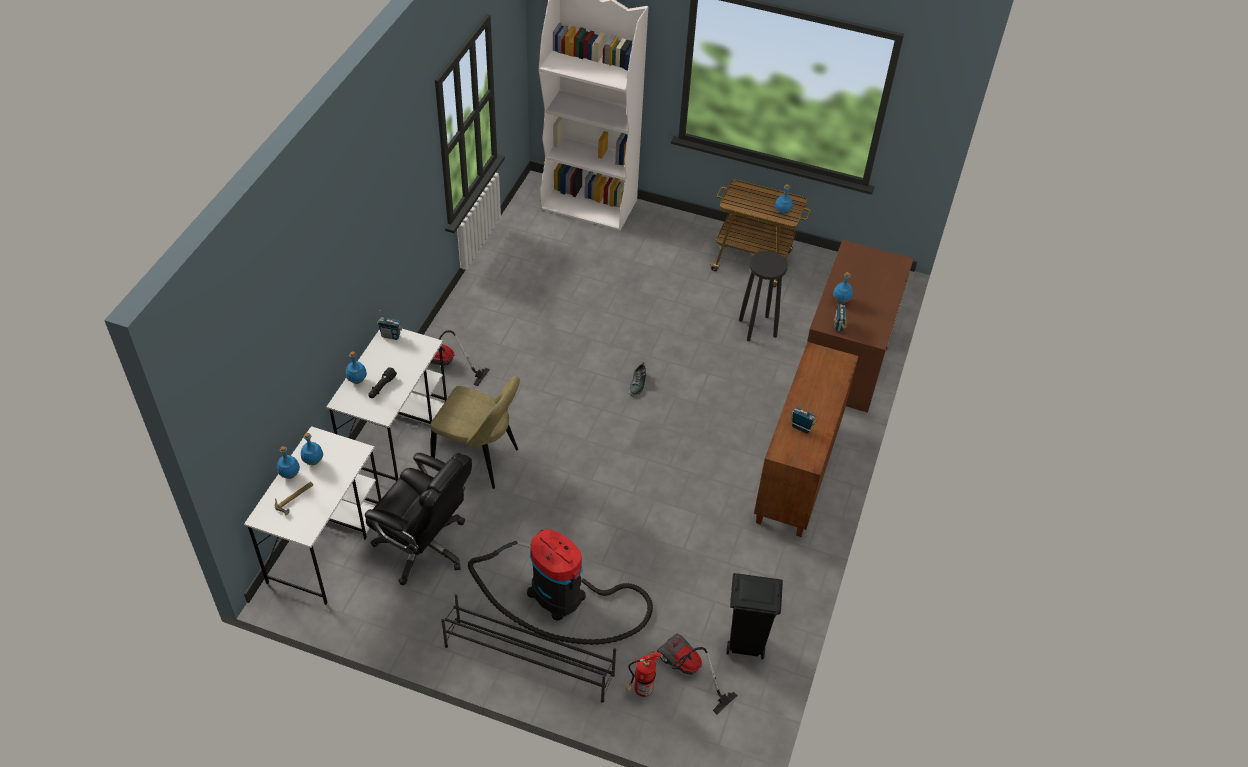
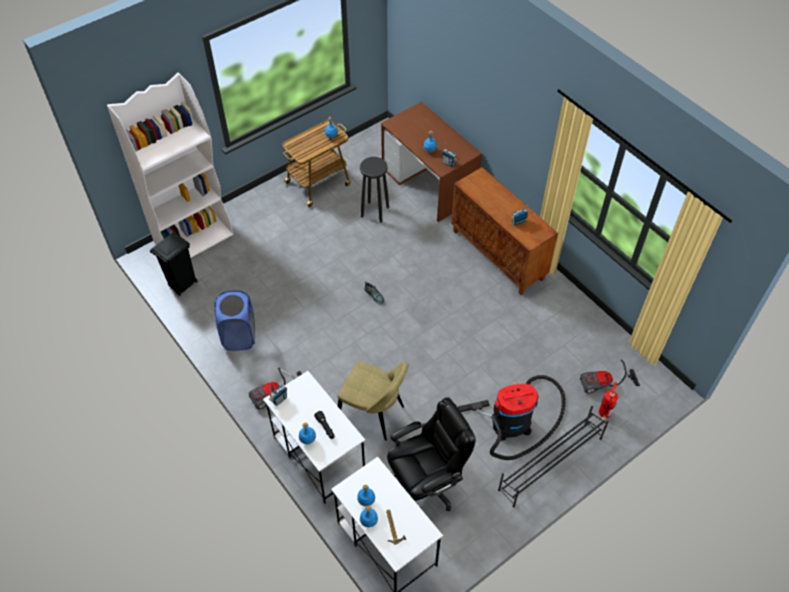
camera: 55 degrees left, 5 degrees up
(479, 459) = (374, 414): beige chair -> beige chair turned 60 degrees clockwise
(496, 301) = (239, 336): none -> blue laundry basket
(744, 644) = (601, 347): black trash can -> black trash can (182, 285)

